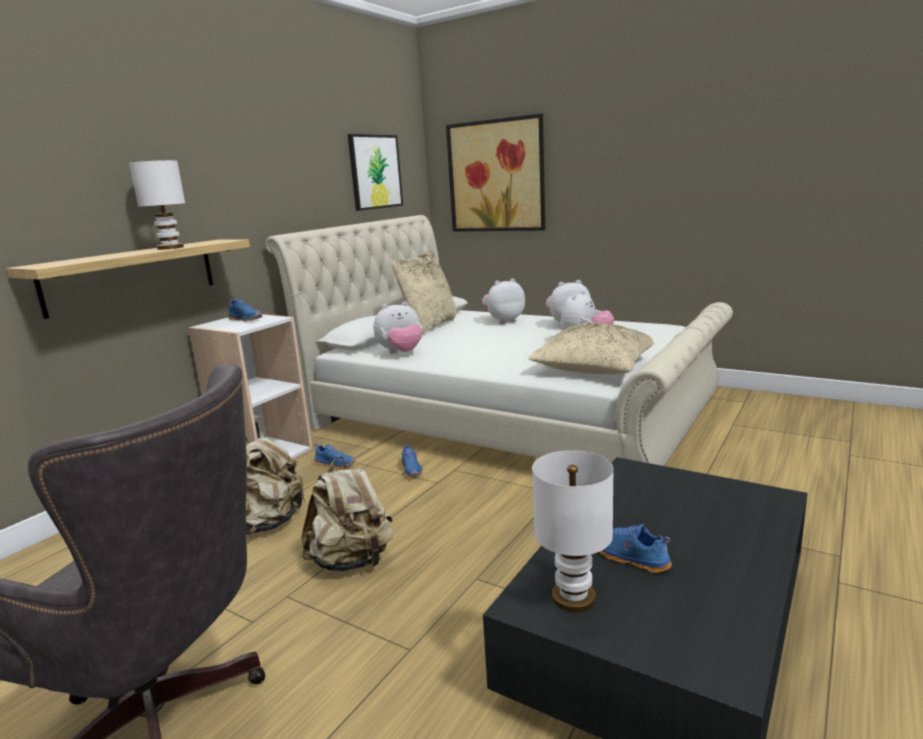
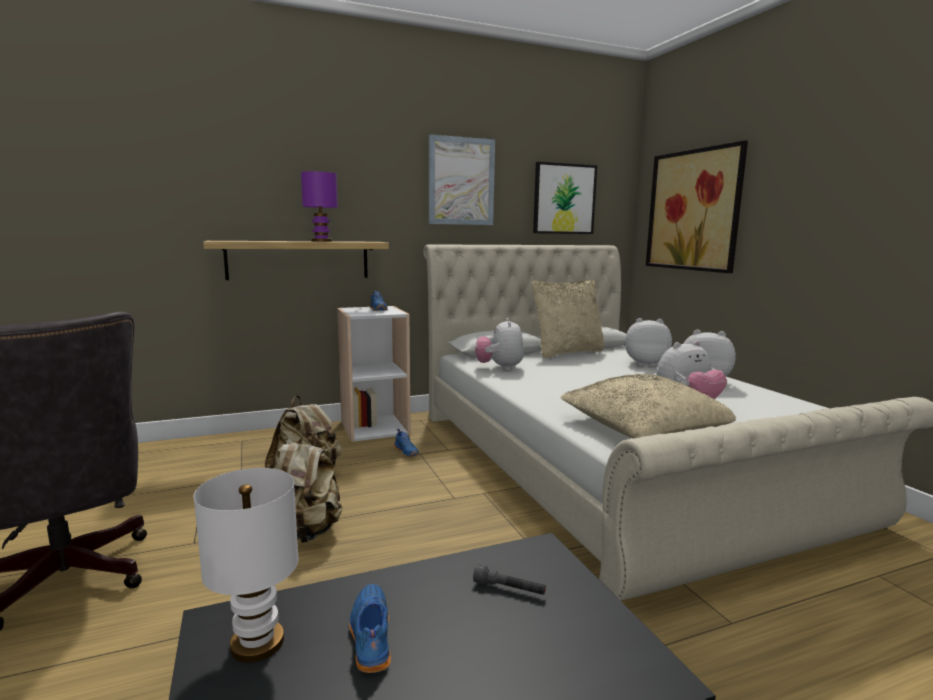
camera: 35 degrees right, 5 degrees down
(170, 248) = (321, 241): white table lamp -> purple table lamp
(286, 160) = (461, 181): none -> picture
(401, 353) = (499, 368): plush toy -> plush toy turned 75 degrees clockwise
(412, 470) = (451, 479): blue shoe -> none
(651, 496) = (509, 589): none -> grey flashlight

